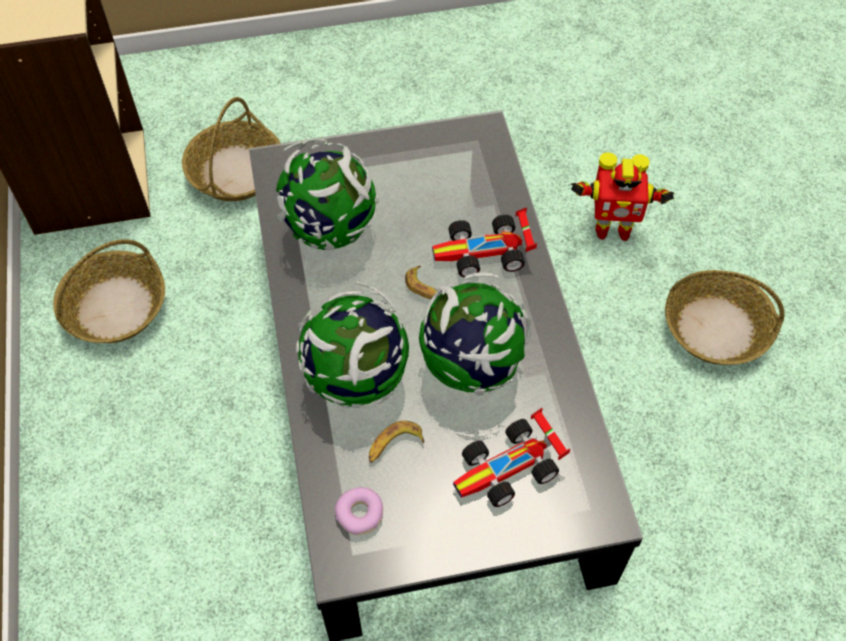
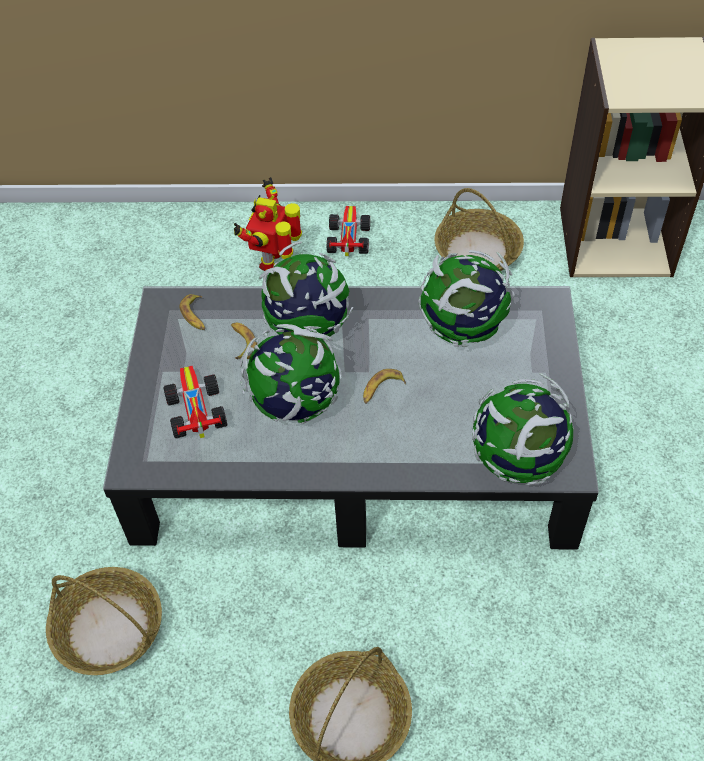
camera: 105 degrees right, 5 degrees down
(236, 171) = (617, 338): basket -> basket (110, 629)
(360, 514) = (195, 316): donut -> banana
(484, 253) = (411, 437): toy car -> toy car (347, 238)
(486, 167) = (517, 460): none -> globe
(611, 229) = (501, 651): toy robot -> toy robot (274, 261)

